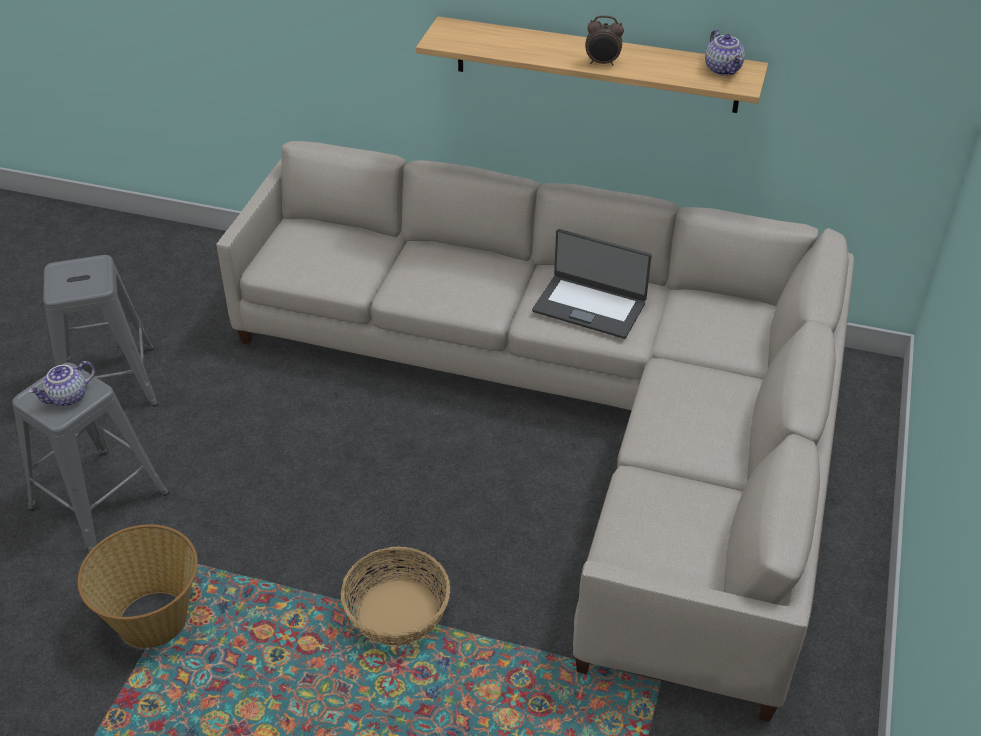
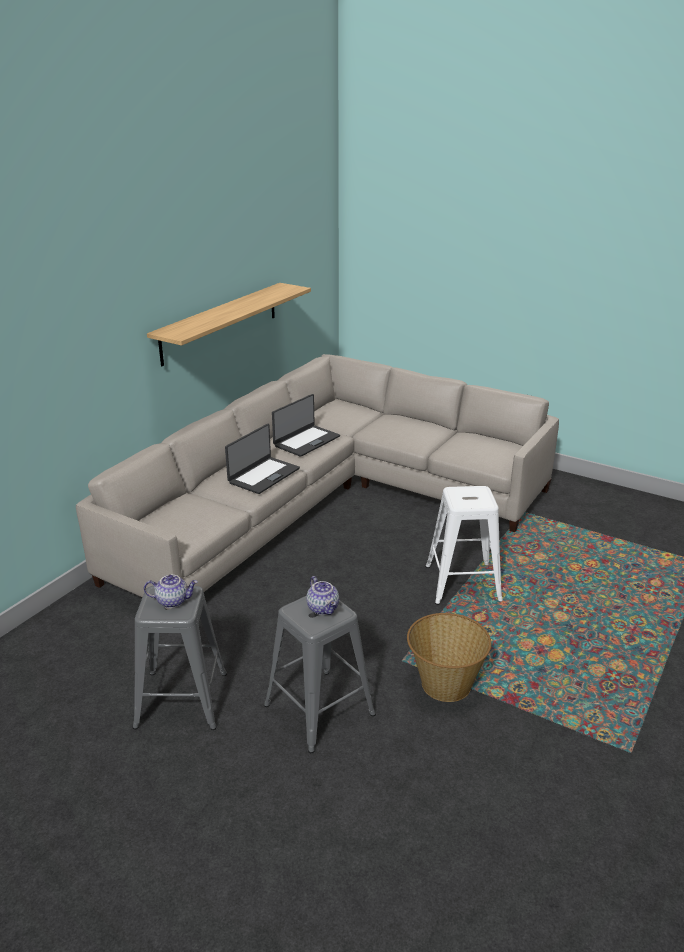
camera: 75 degrees left, 15 degrees down
(398, 613) = (463, 582): basket -> white stool
(458, 289) = (263, 475): none -> laptop
(602, 63) = (248, 307): alarm clock -> none
(724, 69) = (279, 289): teapot -> teapot (173, 601)

